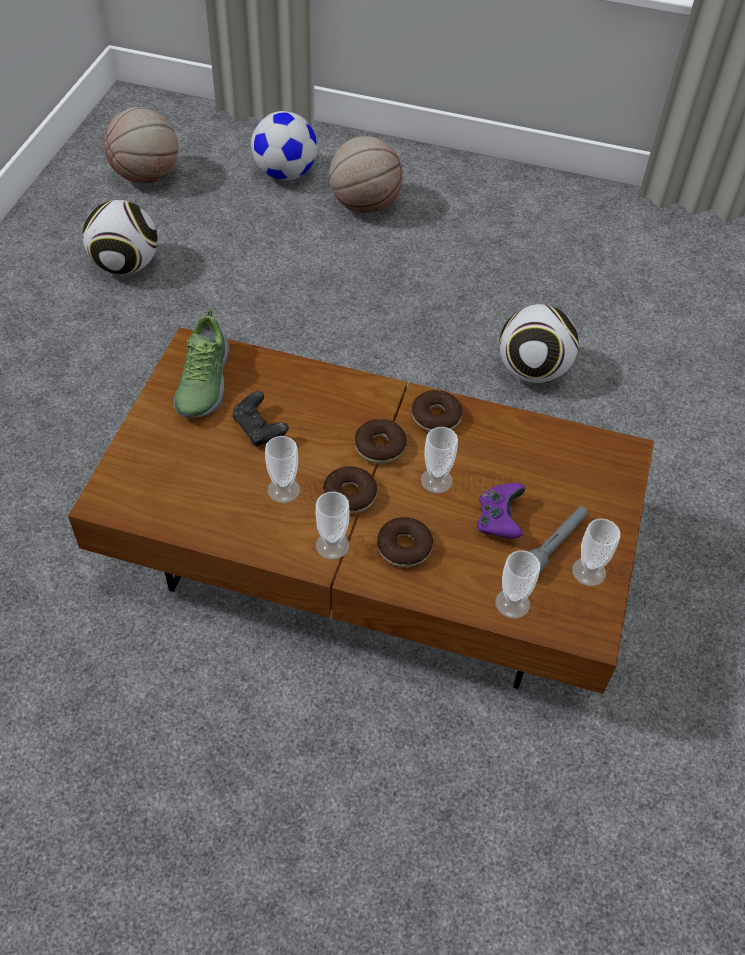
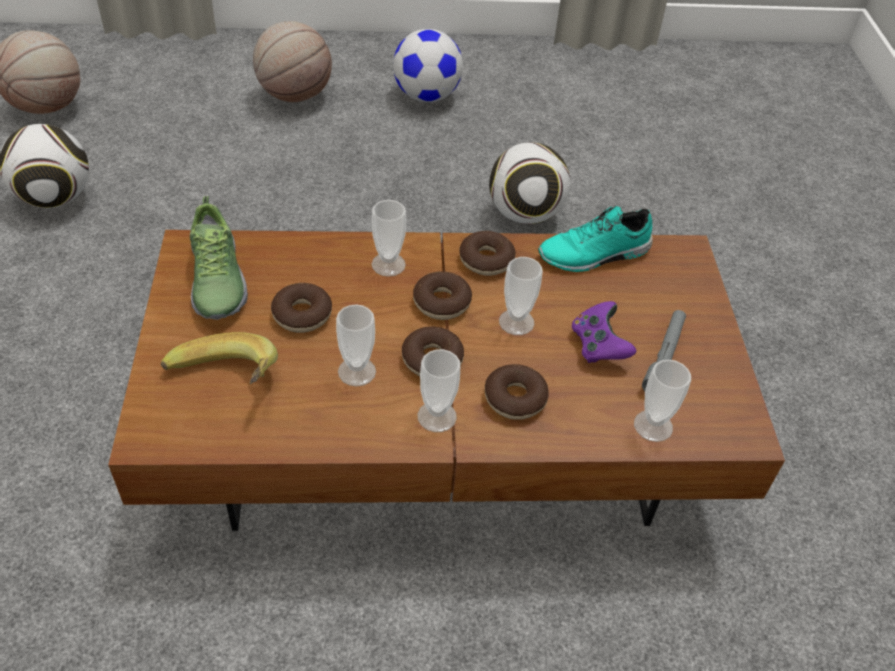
camera: 20 degrees left, 5 degrees down
(176, 473) = (225, 384): none -> banana
(259, 429) = (302, 314): black game controller -> donut
(285, 173) = (200, 80): football -> football (426, 96)
(536, 436) = (594, 255): none -> turquoise shoe
(589, 571) = (711, 374): cup -> cup (388, 264)

